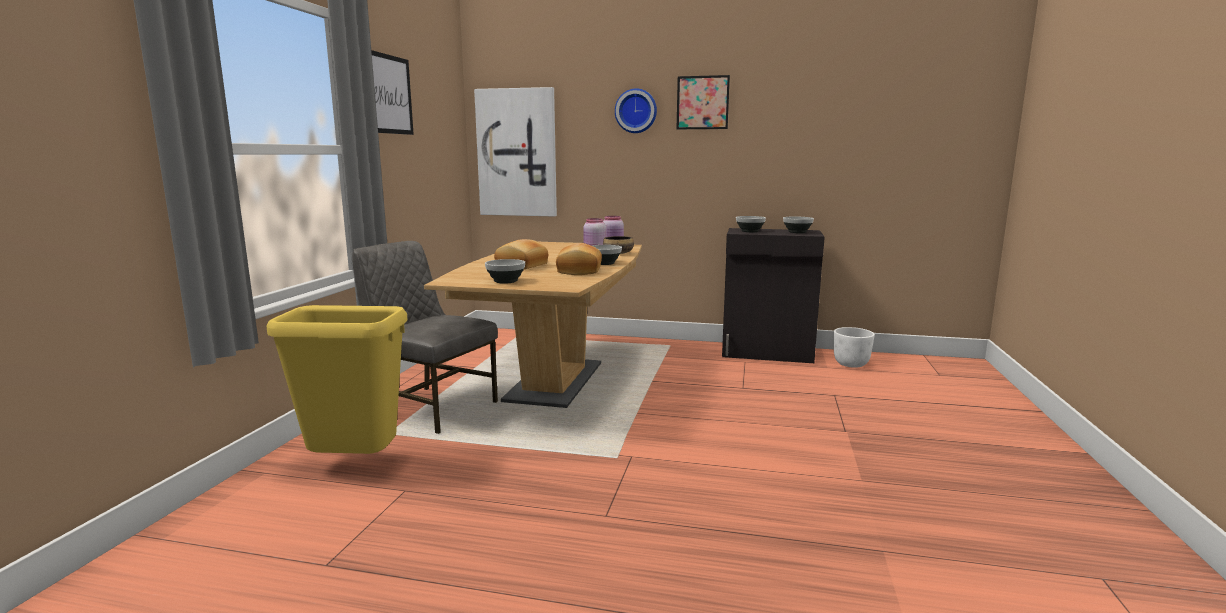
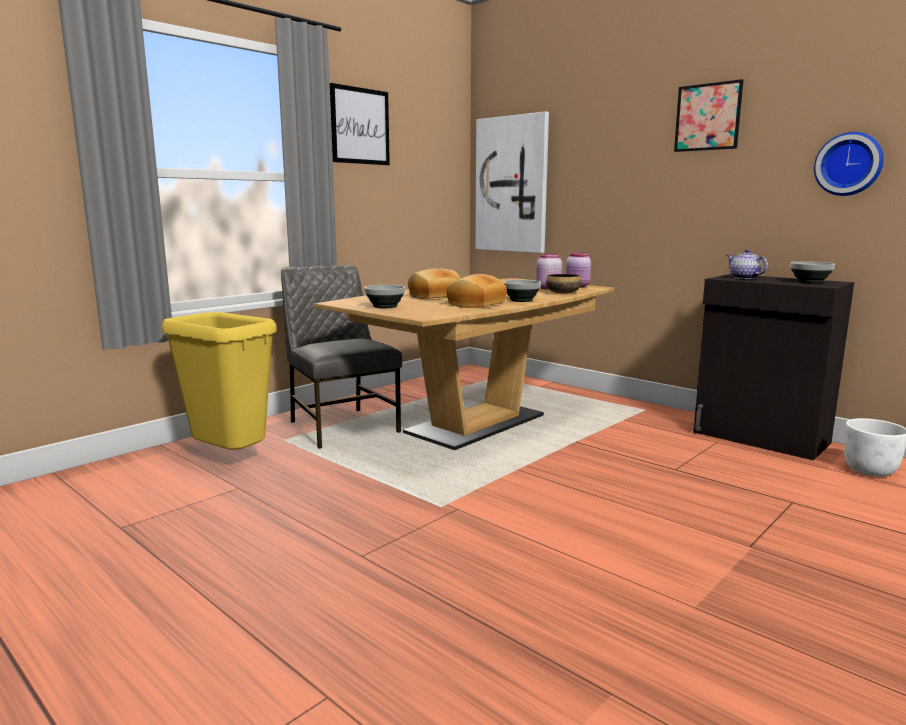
camera: 30 degrees right, 0 degrees up
(636, 111) = (631, 132): wall clock -> wall clock (849, 164)
(750, 231) = (744, 278): bowl -> teapot

